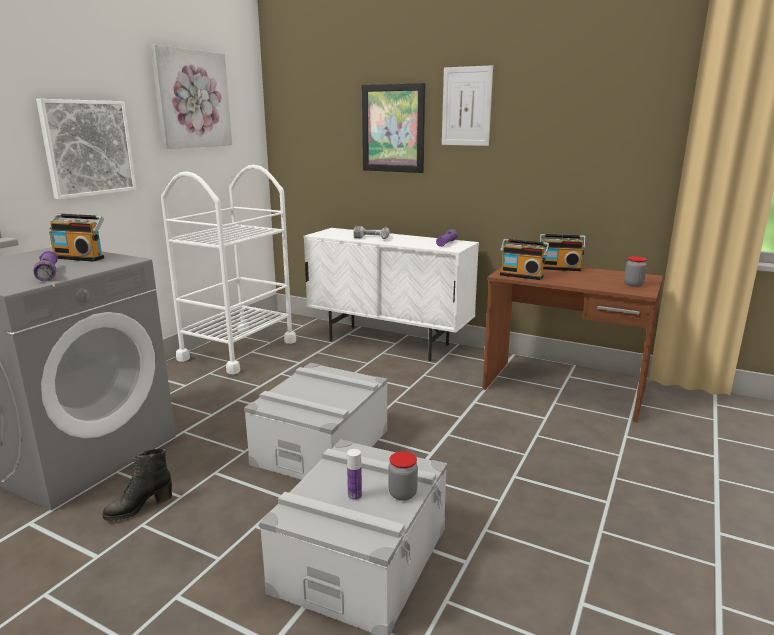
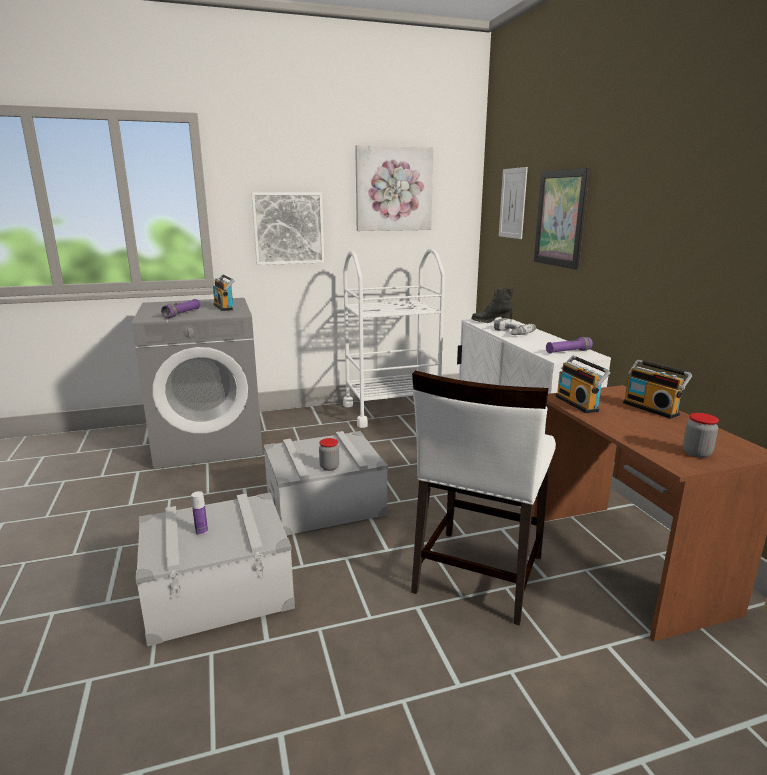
camera: 45 degrees right, 0 degrees up
(139, 507) = (183, 488): black boot -> black boot (491, 322)
(402, 494) = (224, 547): jar -> jar (329, 467)
(466, 106) = (621, 194): picture -> picture (513, 203)
(510, 436) = (477, 574): none -> white chair

